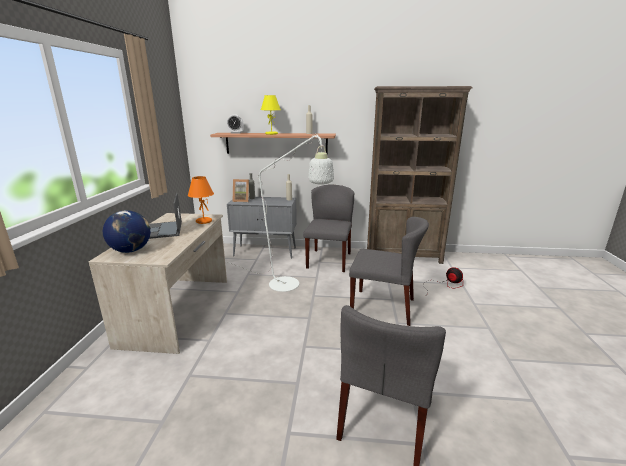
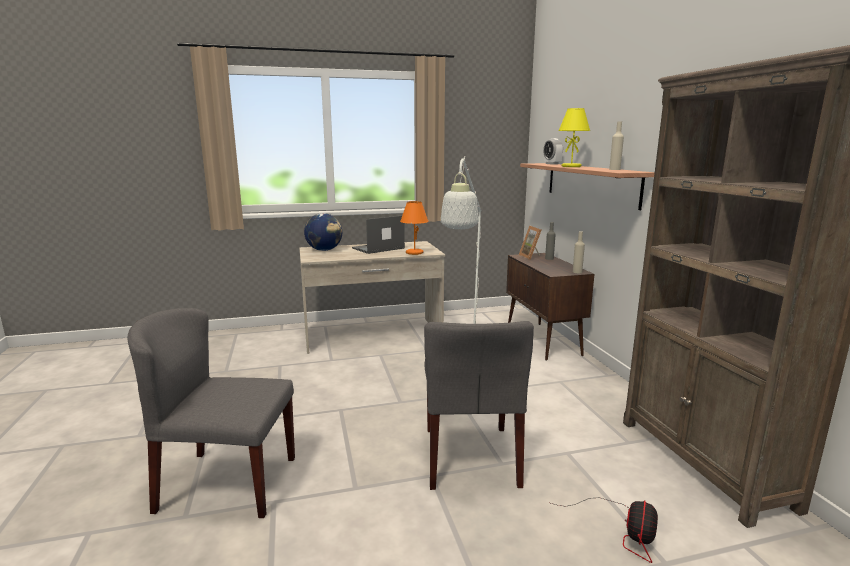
camera: 70 degrees right, 5 degrees down
(265, 252) = (543, 341): grey cabinet -> brown cabinet
(328, 260) = (576, 387): grey chair -> none

